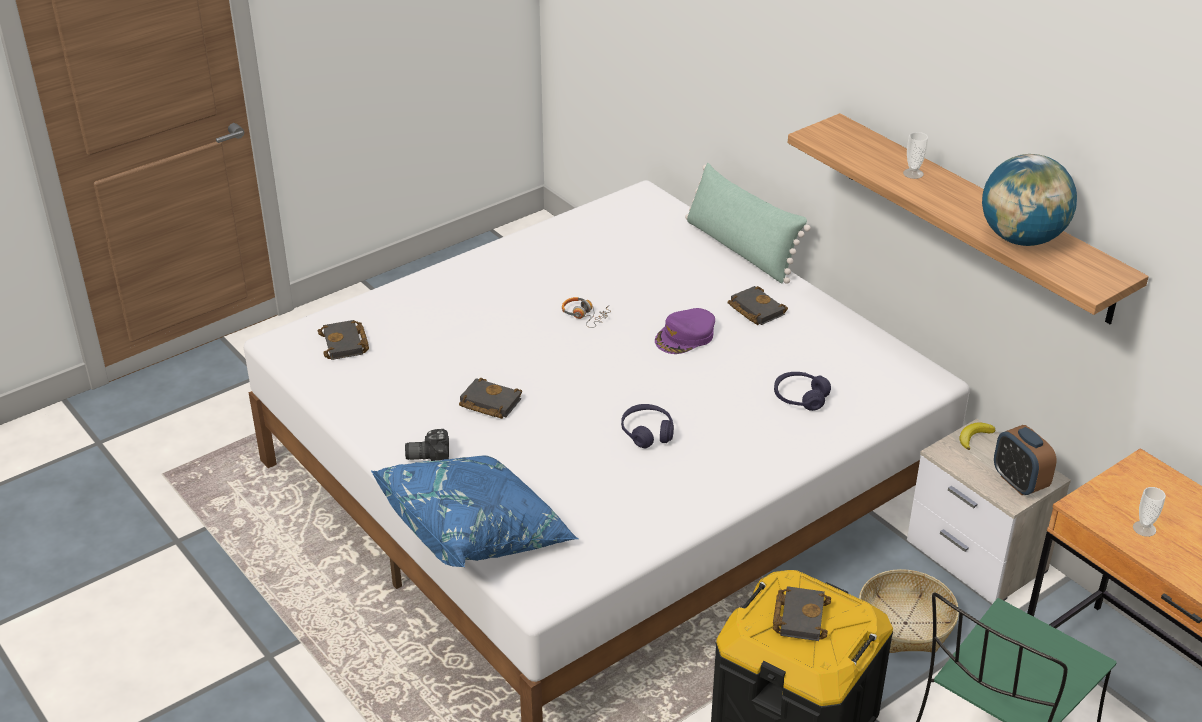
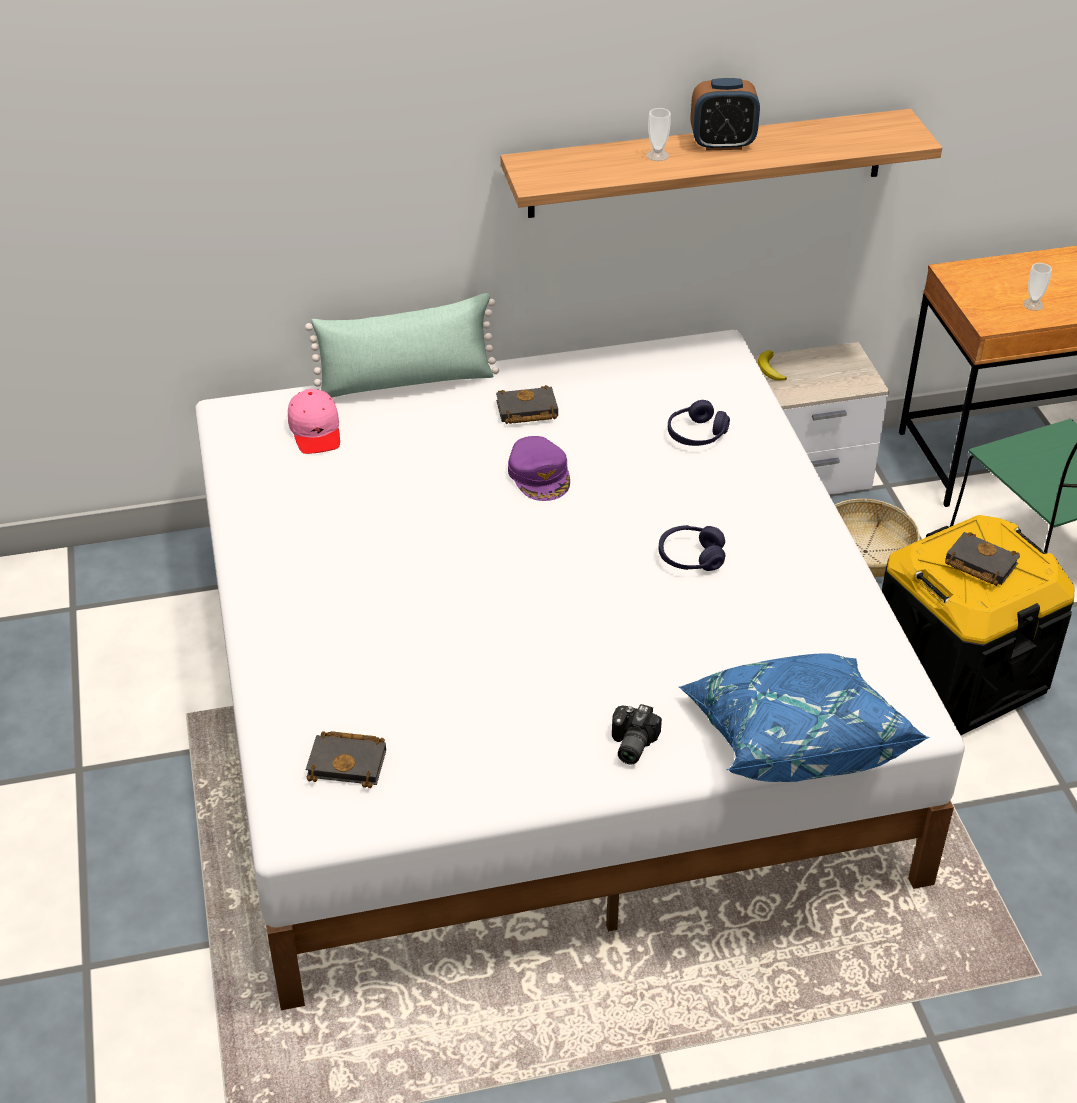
camera: 65 degrees left, 5 degrees up
(488, 403) = (561, 665): black book -> none
(585, 316) = (444, 536): headphones -> none
(653, 231) = (316, 430): none -> pink cap
(1019, 482) = (847, 370): alarm clock -> alarm clock (722, 144)
(1021, 238) = (814, 142): globe -> none

